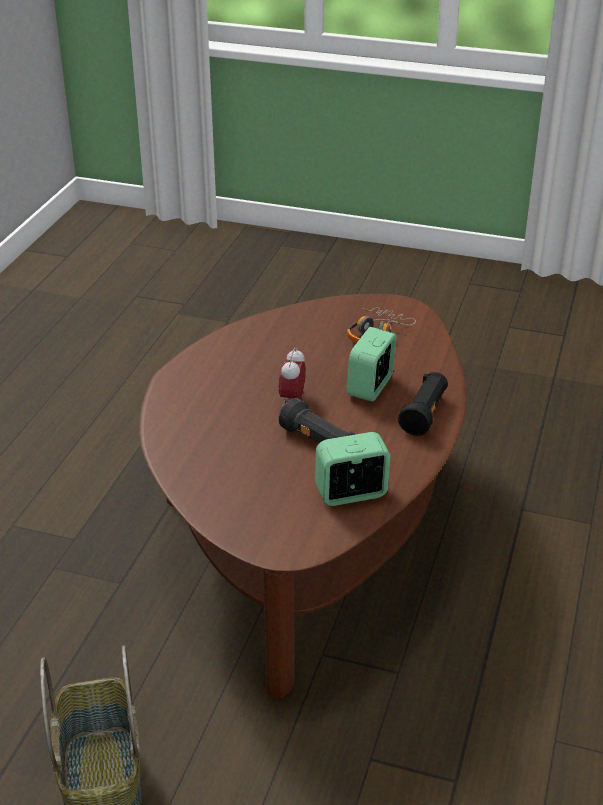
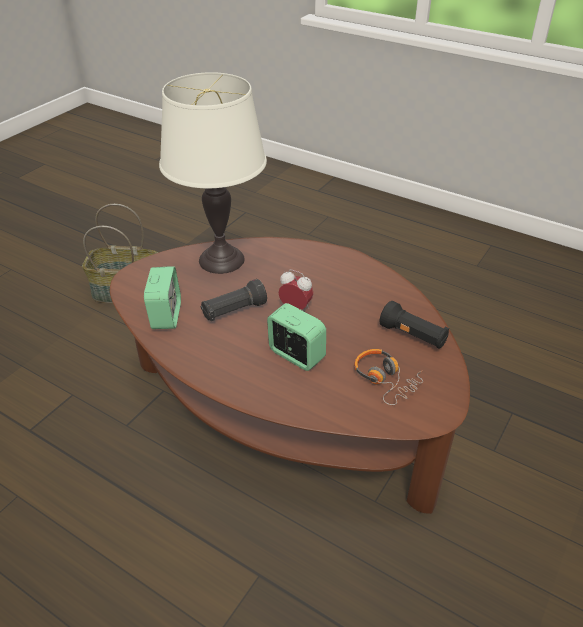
camera: 105 degrees right, 5 degrees up
(214, 476) = (221, 260): none -> white table lamp
(424, 414) = (242, 379): black flashlight -> black flashlight (413, 336)

